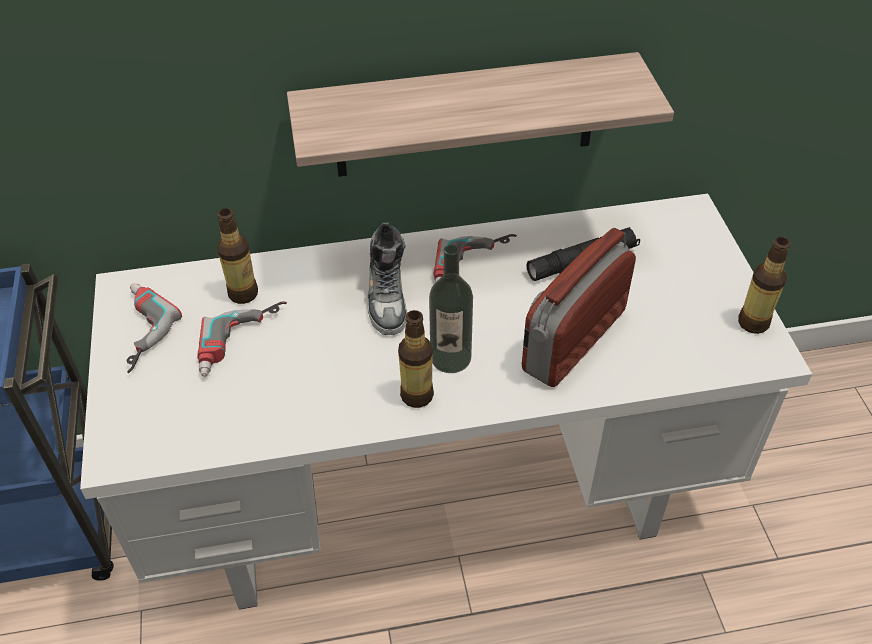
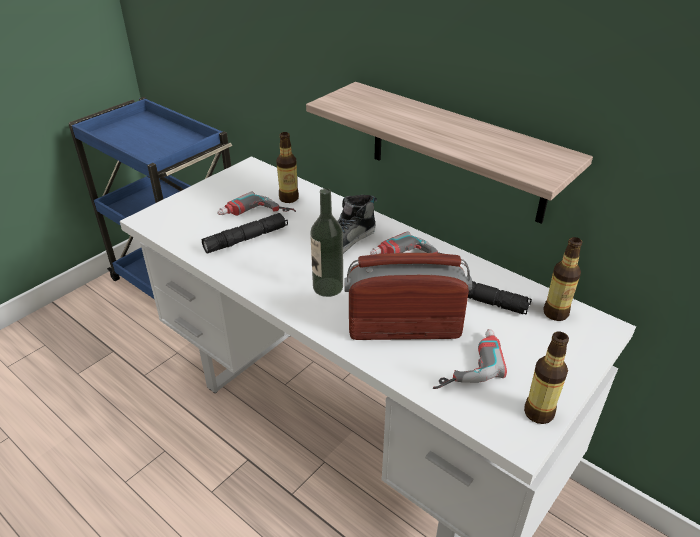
camera: 50 degrees right, 10 degrees down
(135, 331) = (228, 183): power drill -> power drill (464, 363)
(282, 378) = (246, 239): none -> black flashlight
(417, 395) = (285, 289): bottle -> bottle (555, 313)

